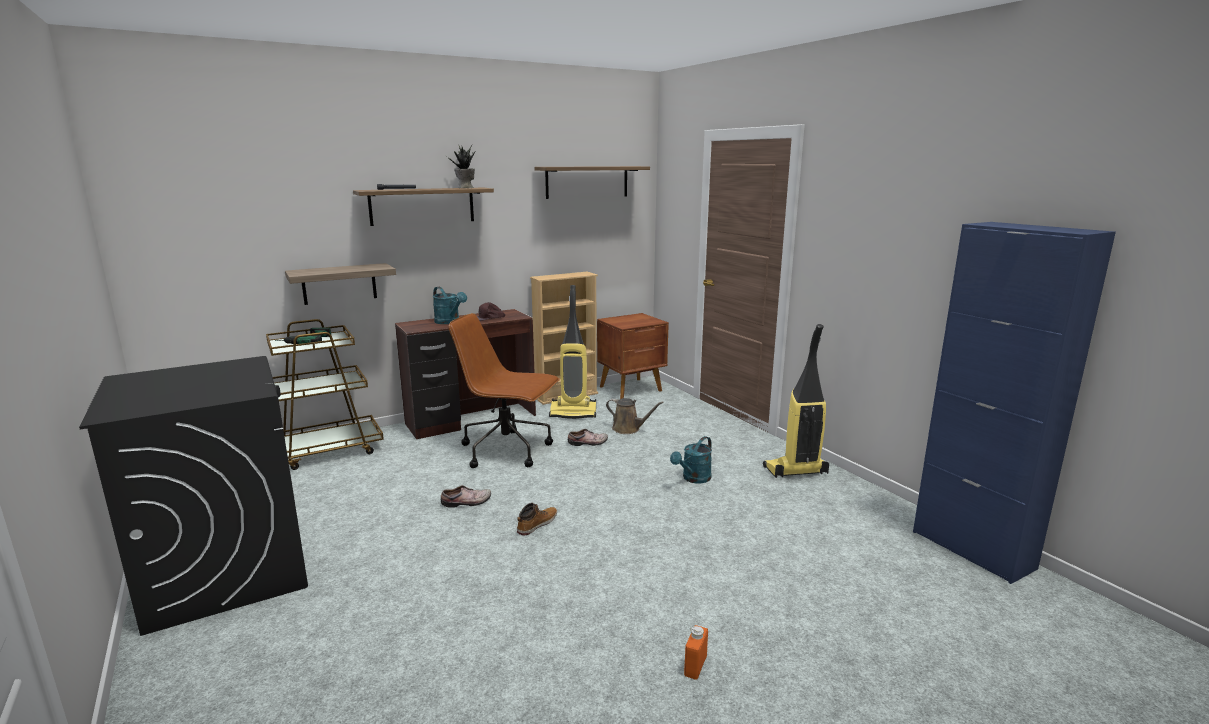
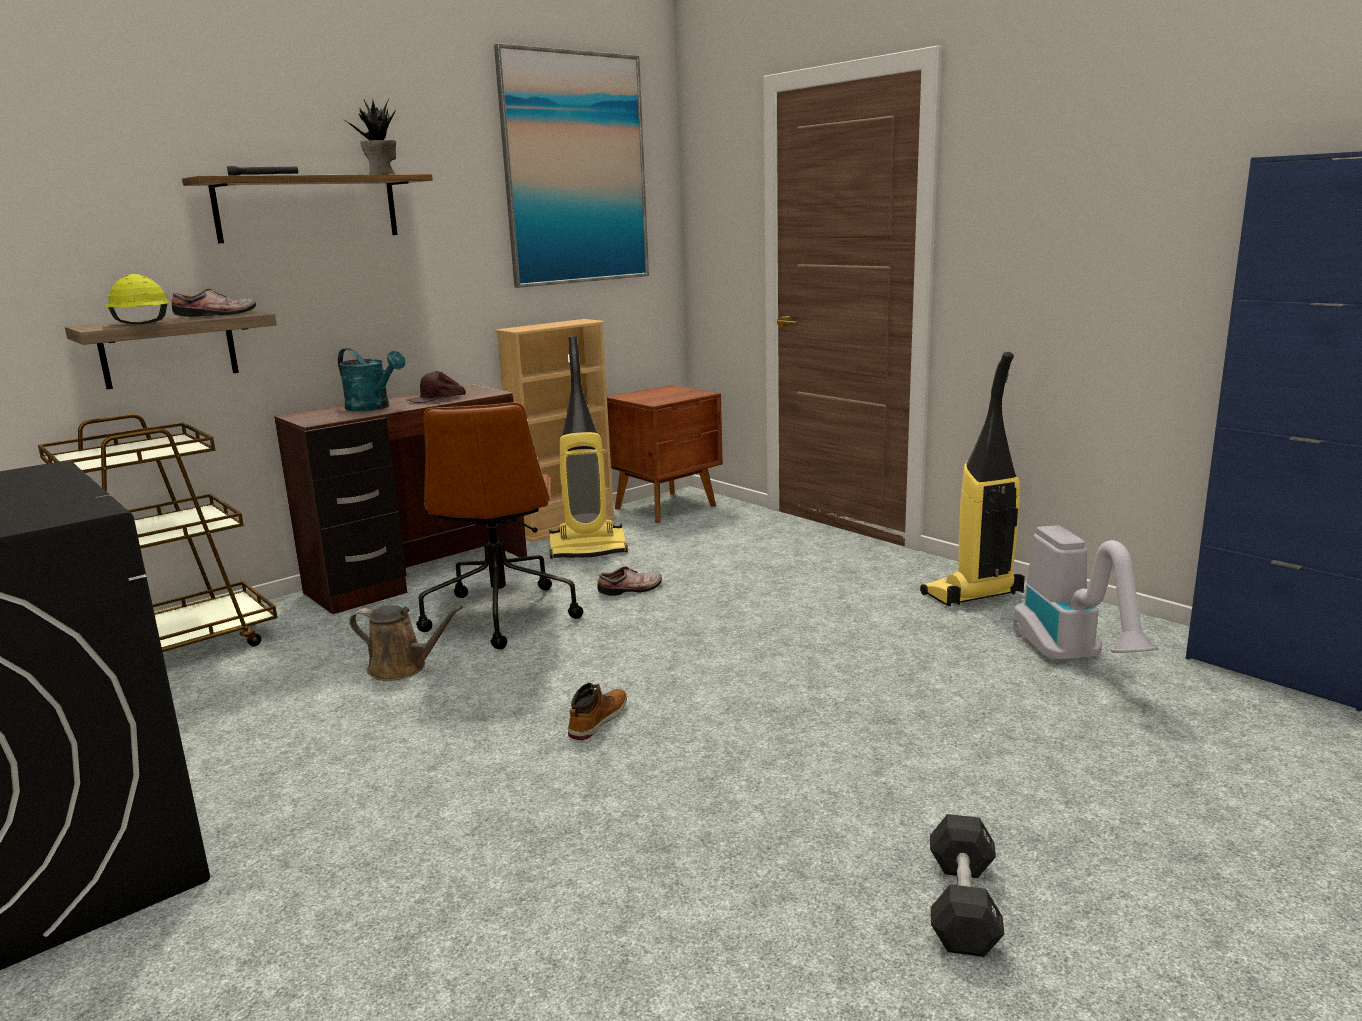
camera: 10 degrees left, 0 degrees up
(303, 340) = (114, 451): power drill -> none
(322, 271) = (141, 323): none -> yellow hard hat
(467, 502) = (461, 701): shoe -> shoe (217, 315)
(508, 450) = (501, 615): brown office chair -> brown office chair turned 105 degrees counterclockwise
(587, 182) = (575, 169): shelf -> picture
(628, 429) = (688, 563): brown watering can -> brown watering can (402, 668)
(693, 479) = (823, 623): turquoise watering can -> none
(695, 666) = (963, 905): orange bottle -> black dumbbell
(838, 523) = (1073, 660): none -> vacuum cleaner

